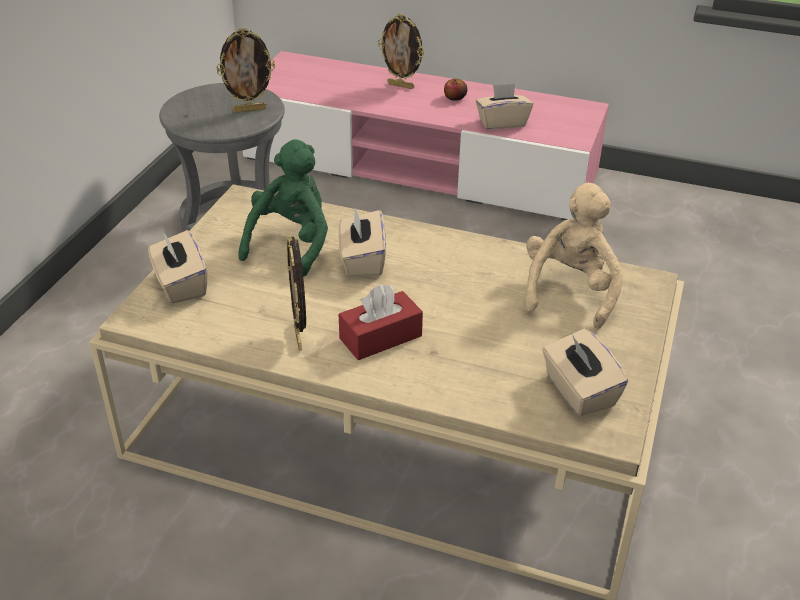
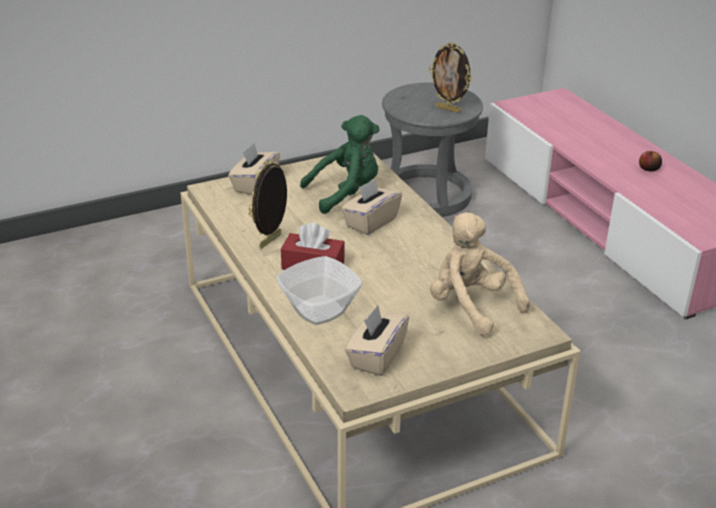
camera: 45 degrees right, 5 degrees down
(401, 85) = (618, 144): picture frame -> none
(462, 379) = (320, 311): none -> bowl
(502, 123) = (659, 201): beige tissue box -> none
(569, 291) = (471, 306): beige plush toy -> beige plush toy turned 105 degrees counterclockwise

